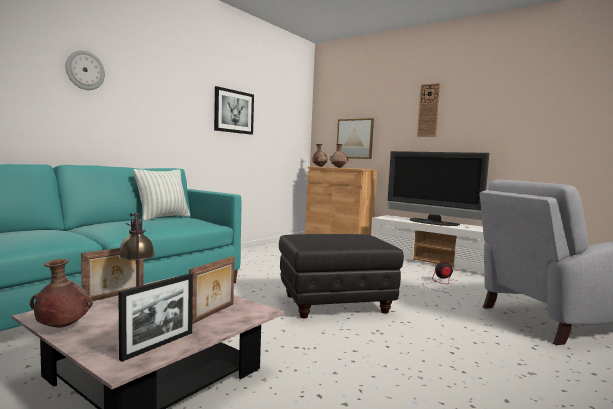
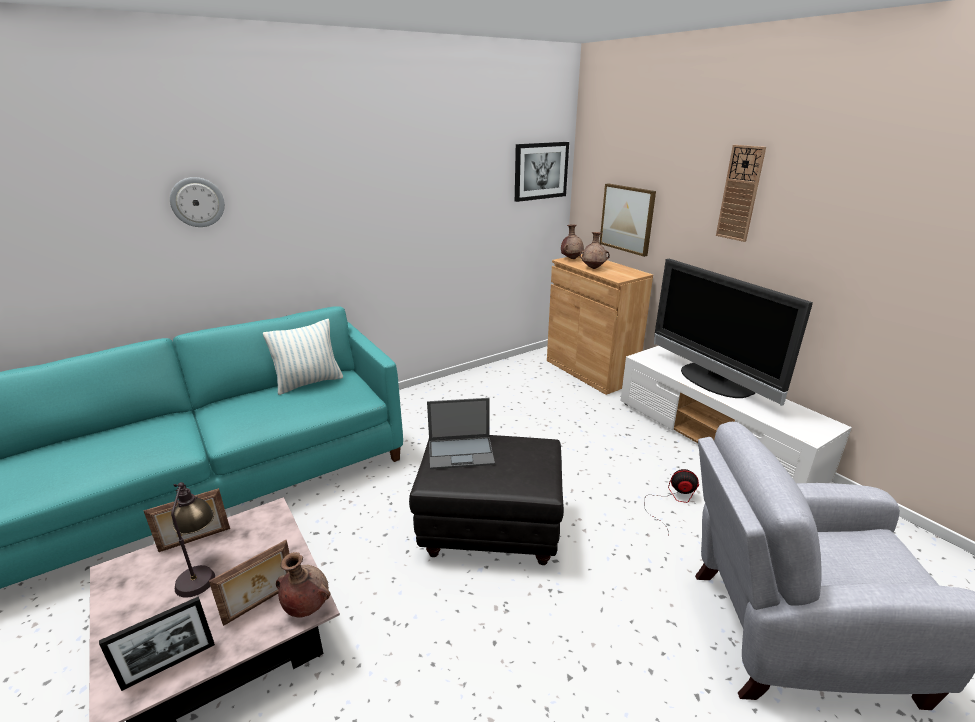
camera: 20 degrees right, 20 degrees up
(61, 327) = (113, 604): brown vase -> brown vase (306, 606)
(234, 111) = (427, 199): picture -> picture (540, 171)
(314, 237) = (461, 452): none -> laptop

